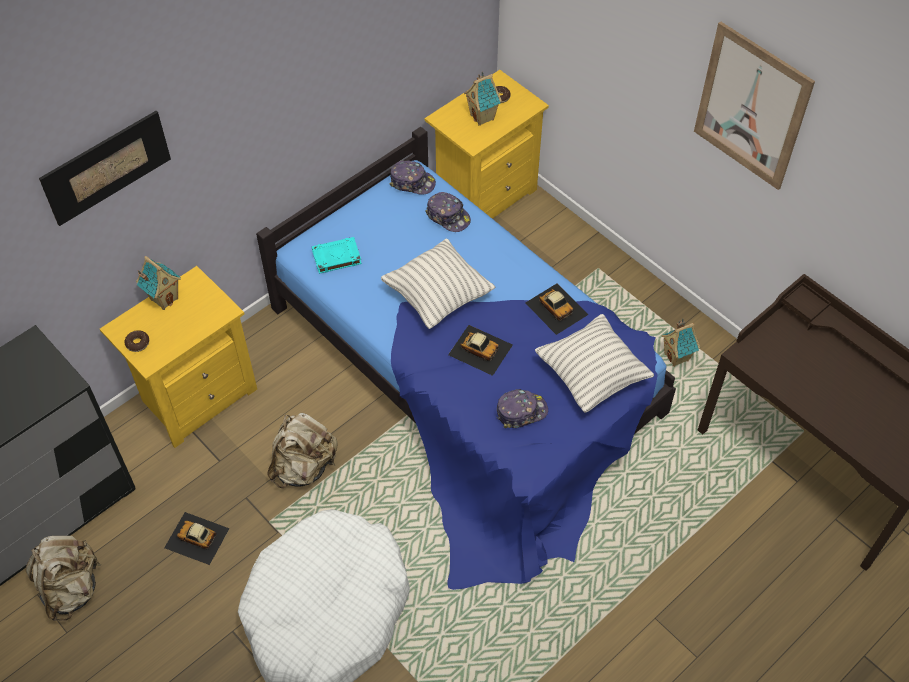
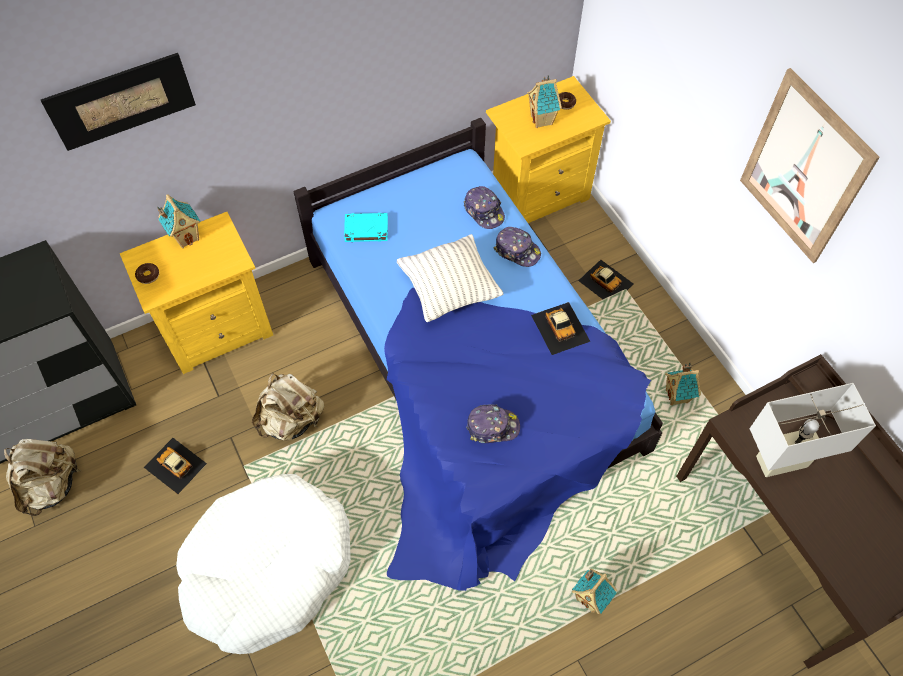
camera: 15 degrees right, 5 degrees up
(412, 182) = (460, 170): cap -> cap (517, 251)
(480, 349) = (472, 353): toy car -> toy car (605, 281)
(591, 376) = (574, 406): pillow -> none
(650, 560) = (591, 598): none -> toy house
(795, 376) = (781, 461): none -> white table lamp

